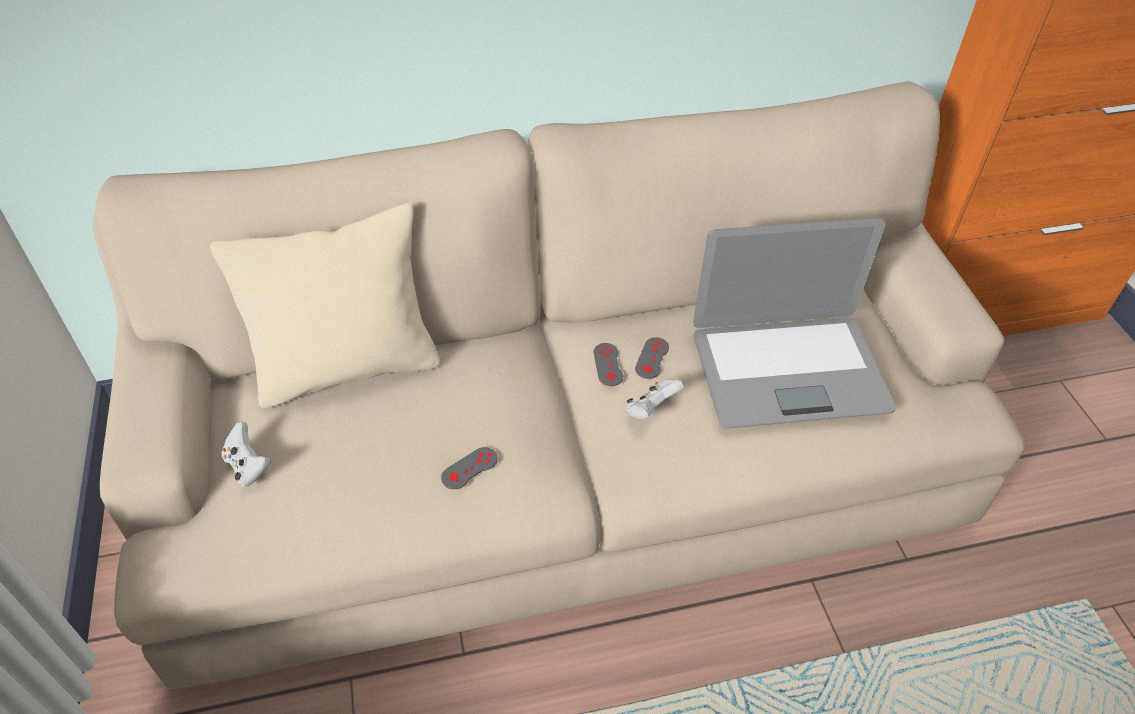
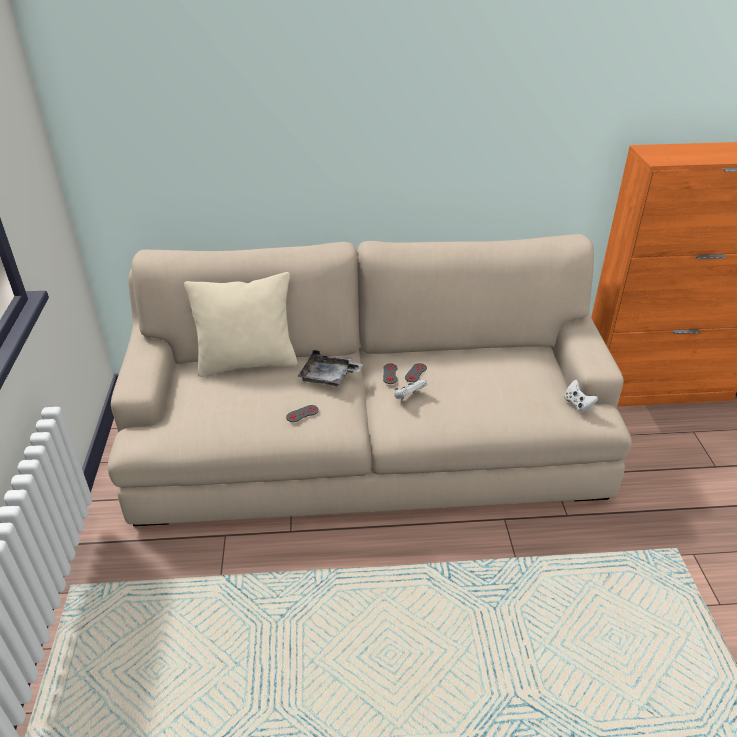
camera: 10 degrees right, 10 degrees down
(248, 466) = (186, 402): white game controller -> white game controller (577, 404)
(501, 383) = (328, 377): none -> grey tray
(788, 370) = (492, 385): laptop -> none

